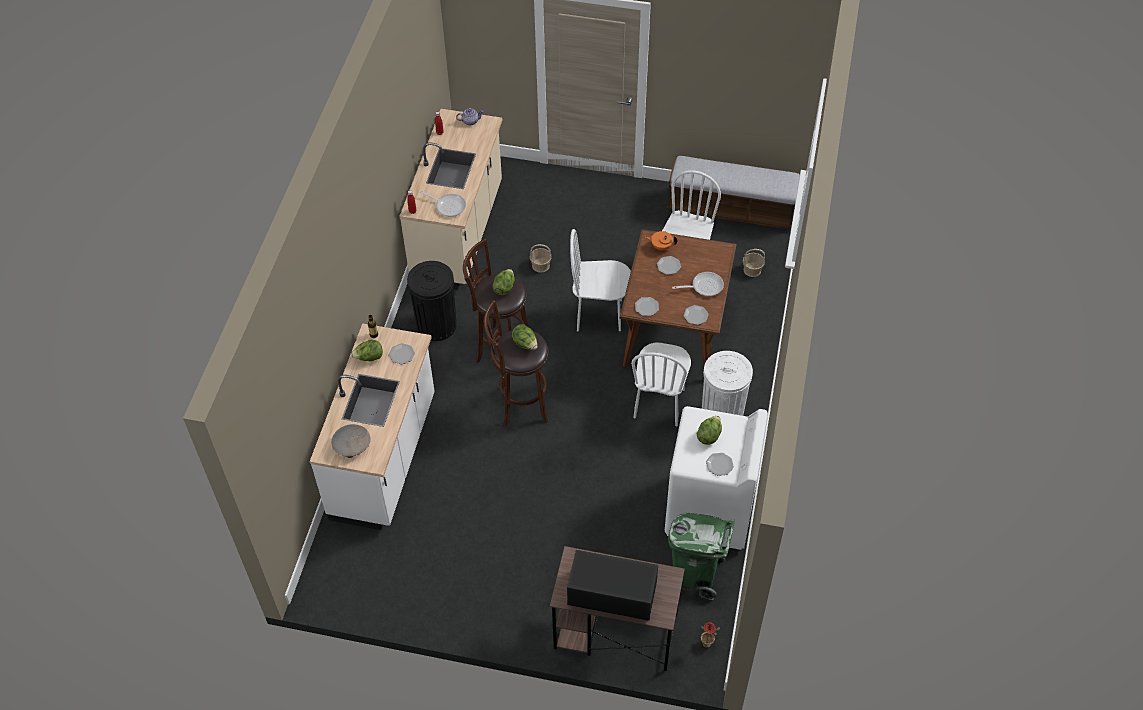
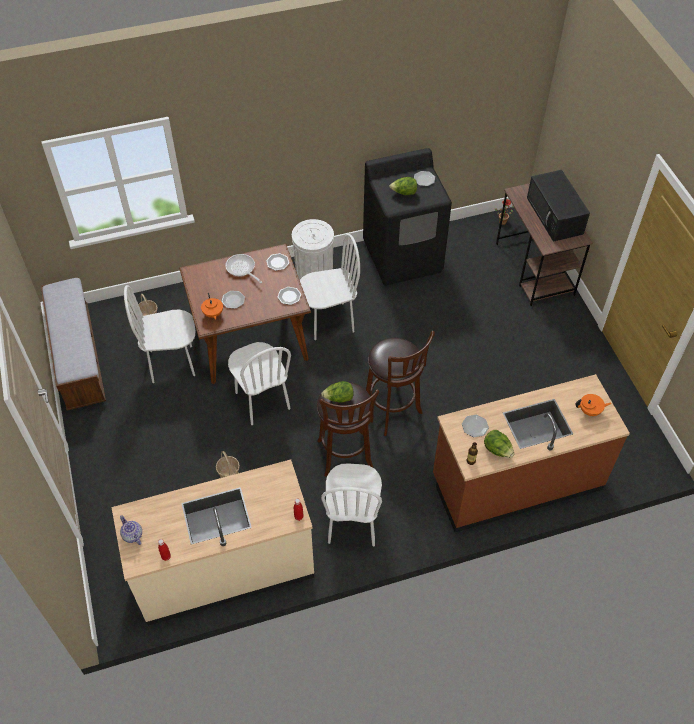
camera: 120 degrees left, 0 degrees up
(351, 445) = (590, 411): beige bowl -> orange teapot
(385, 458) = (516, 482): white counter -> brown counter
(436, 325) = (352, 523): black trash can -> white chair
(448, 206) = (272, 488): frying pan -> none
(525, 344) = (390, 353): lettuce -> none
(696, 575) = (459, 245): green trash can -> none
(710, 511) = (403, 256): white washing machine -> black washing machine

